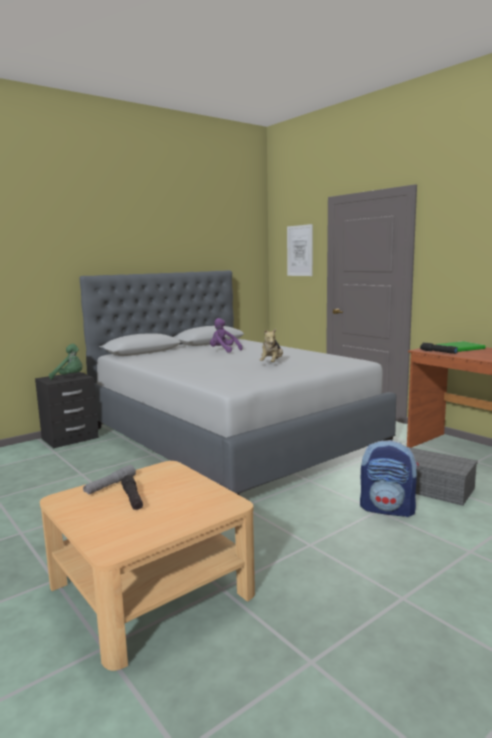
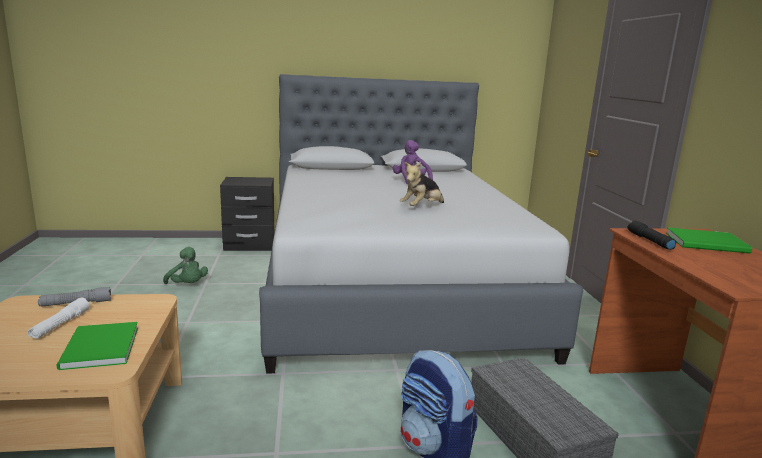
camera: 30 degrees right, 5 degrees up
(70, 377) = (252, 181): green plush toy -> green plush toy (187, 285)
(132, 499) = (60, 325): black flashlight -> white flashlight
(195, 500) = (98, 349): none -> green book
(300, 250) = (573, 63): picture -> none

